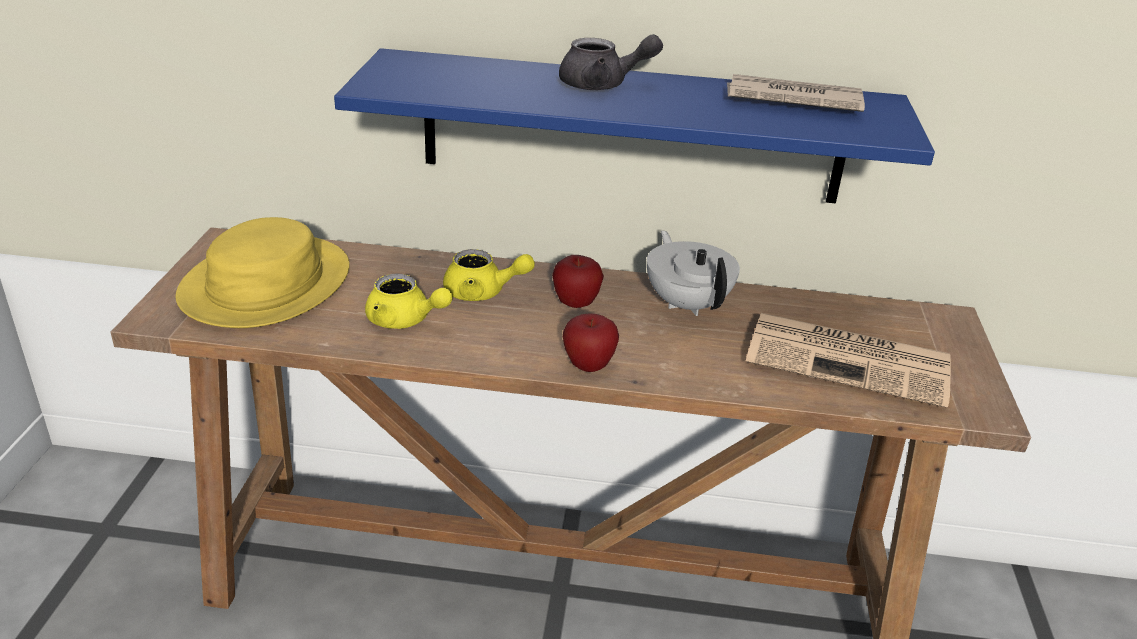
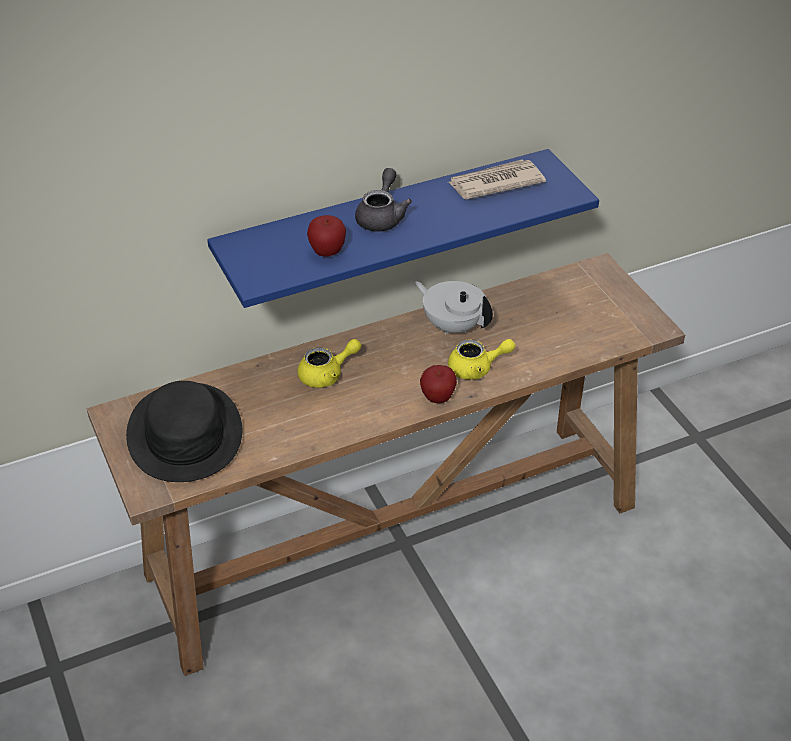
camera: 30 degrees left, 10 degrees up
(265, 283) = (184, 434): yellow hat -> black hat
(405, 320) = (303, 418): yellow teapot -> yellow teapot (477, 368)
(576, 304) = (390, 357): apple -> apple (327, 252)
(602, 85) = (382, 217): grey teapot -> grey teapot turned 45 degrees counterclockwise
(851, 360) = (570, 325): newspaper -> none

